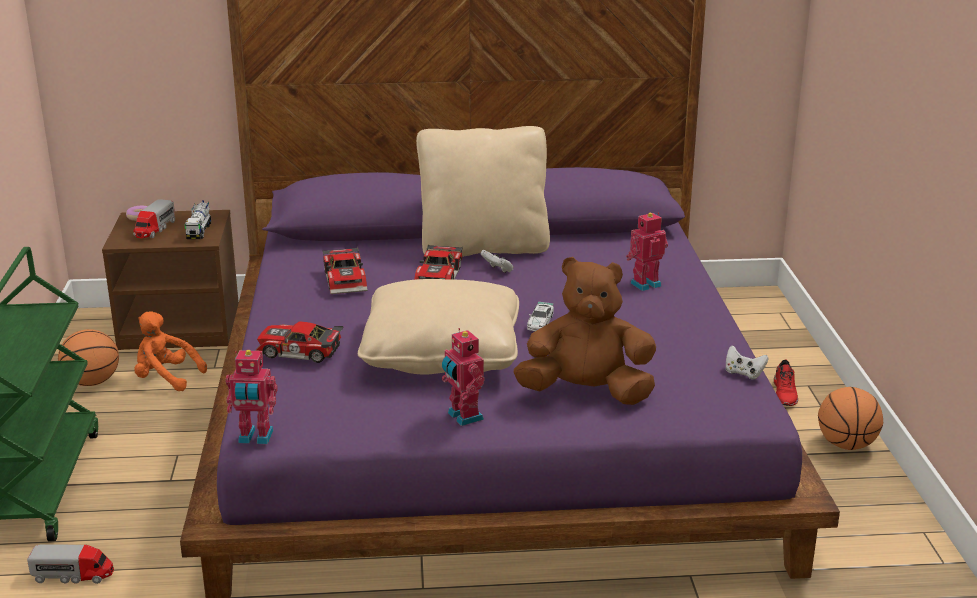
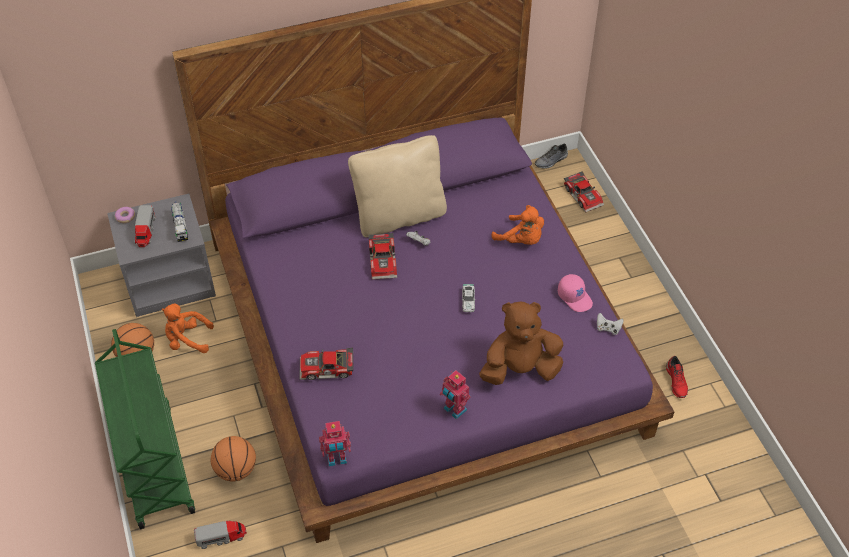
camera: 15 degrees left, 25 degrees up
(181, 327) = (170, 280): brown nightstand -> grey nightstand
(347, 279) = (321, 277): toy car -> toy car (584, 195)
(441, 354) = (417, 348): beige pillow -> none
(644, 284) = (521, 240): toy robot -> orange plush toy
(703, 339) = (575, 297): none -> pink cap
(737, 292) = (551, 161): none -> grey shoe
(785, 394) = (607, 270): red shoe -> red shoe (676, 381)
(846, 445) = (653, 313): basketball -> basketball (236, 470)

